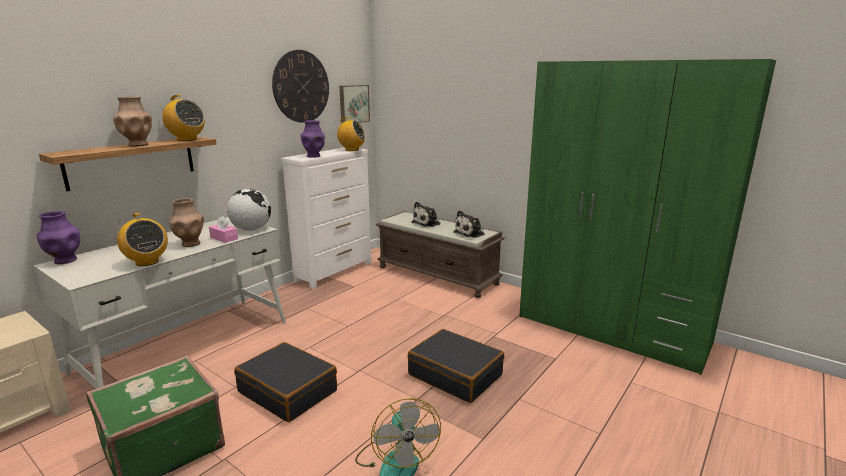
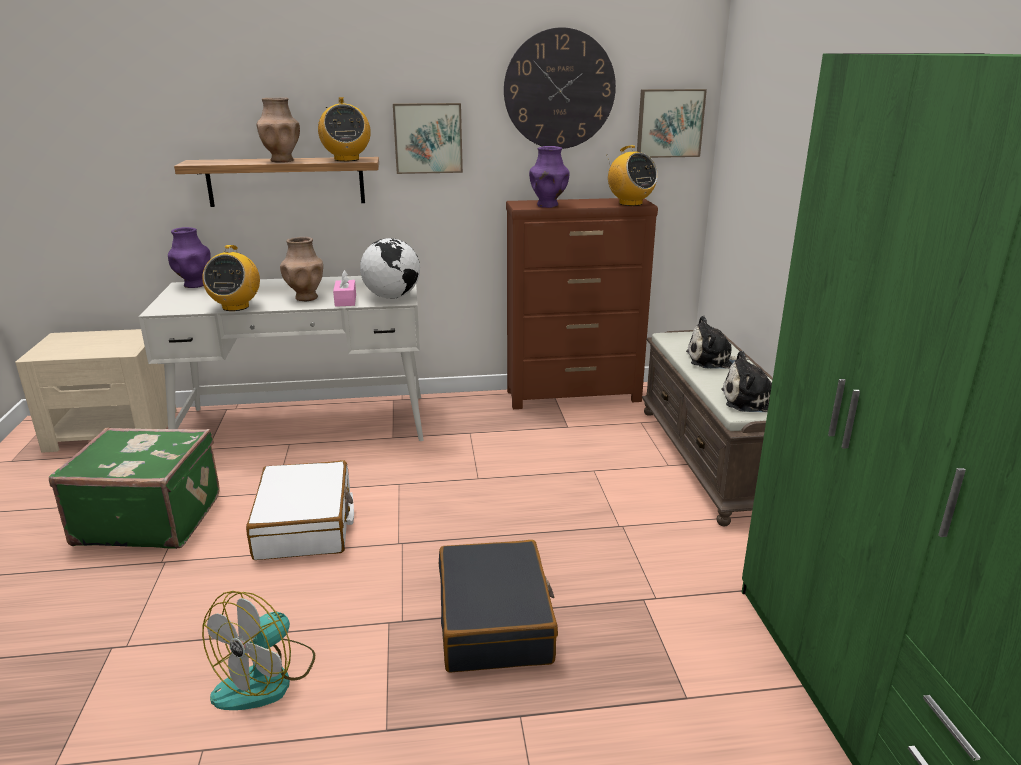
camera: 45 degrees right, 5 degrees up
(231, 121) = (428, 138): none -> picture
(288, 391) = (305, 525): black suitcase -> white suitcase
(335, 272) = (574, 396): white dresser -> brown dresser

